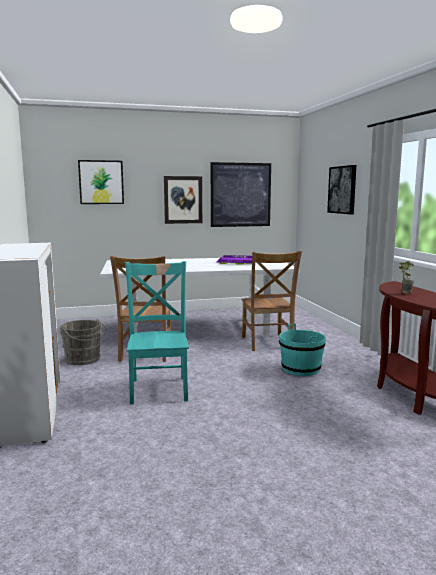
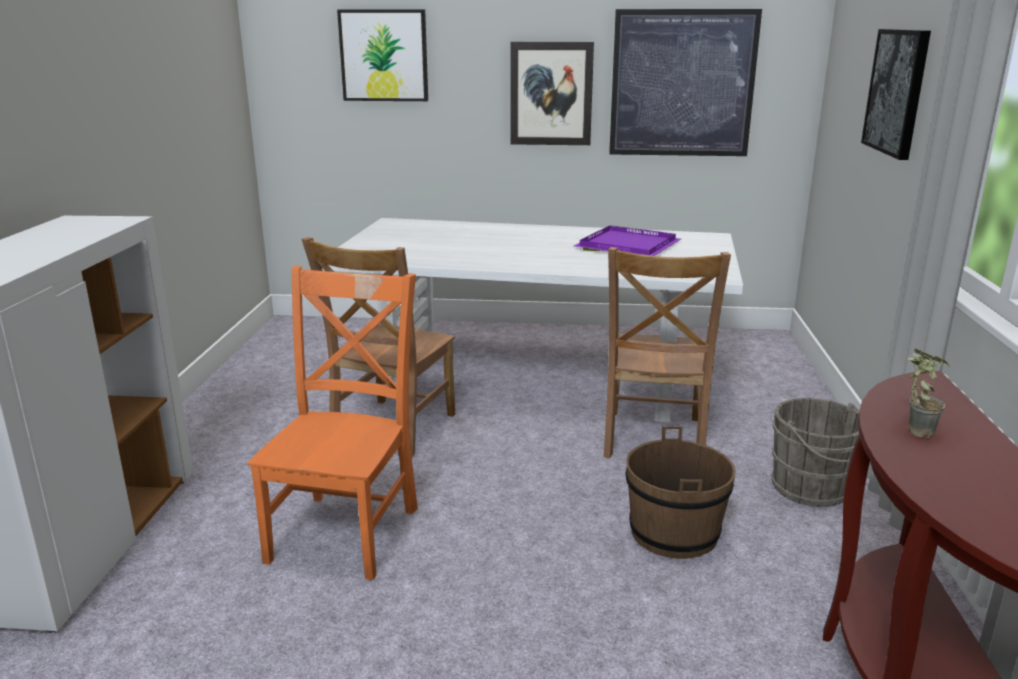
camera: 20 degrees right, 10 degrees up
(84, 360) = (274, 426): grey bucket -> grey bucket (813, 490)
(159, 388) = (347, 530): turquoise chair -> orange chair
(301, 369) = (674, 533): turquoise bucket -> brown bucket

